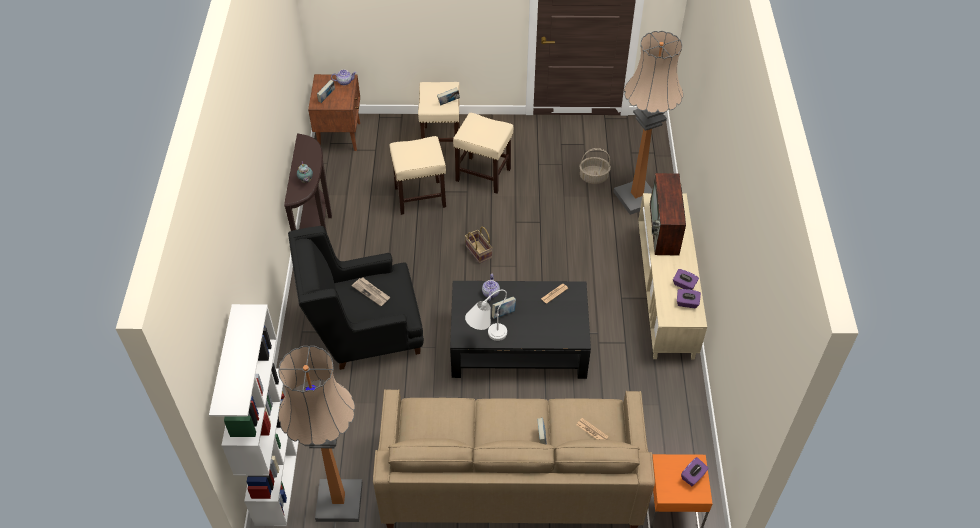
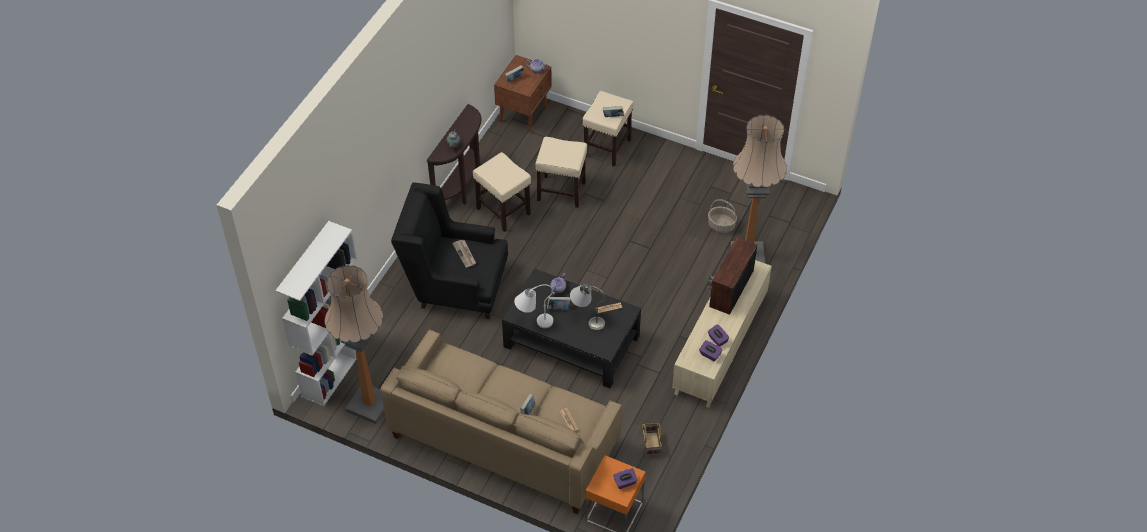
camera: 25 degrees right, 0 degrees up
(477, 251) = (582, 254): basket -> basket (650, 443)
(484, 175) = (626, 191): beige stool -> beige stool (504, 211)
(539, 314) = (587, 319): none -> grey table lamp

